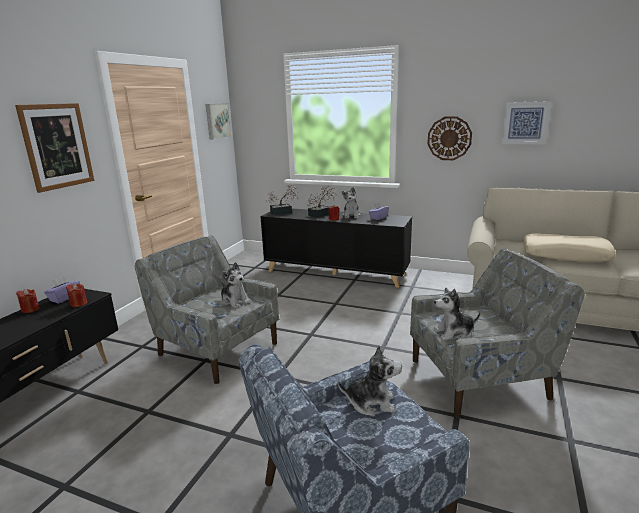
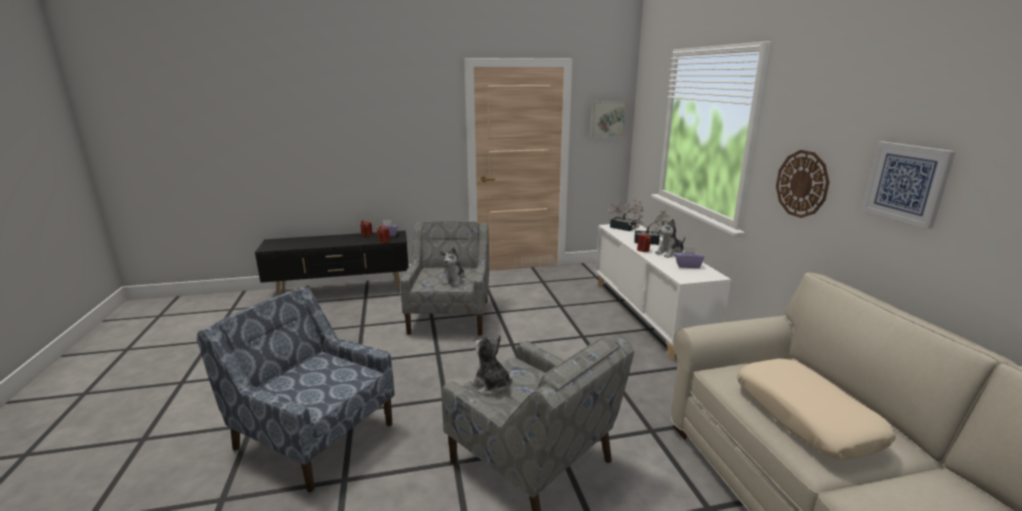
camera: 55 degrees right, 0 degrees up
(57, 146) = (415, 129): picture -> none
(336, 273) = (648, 314): black cabinet -> white cabinet
(371, 403) = (345, 373): plush toy -> none

